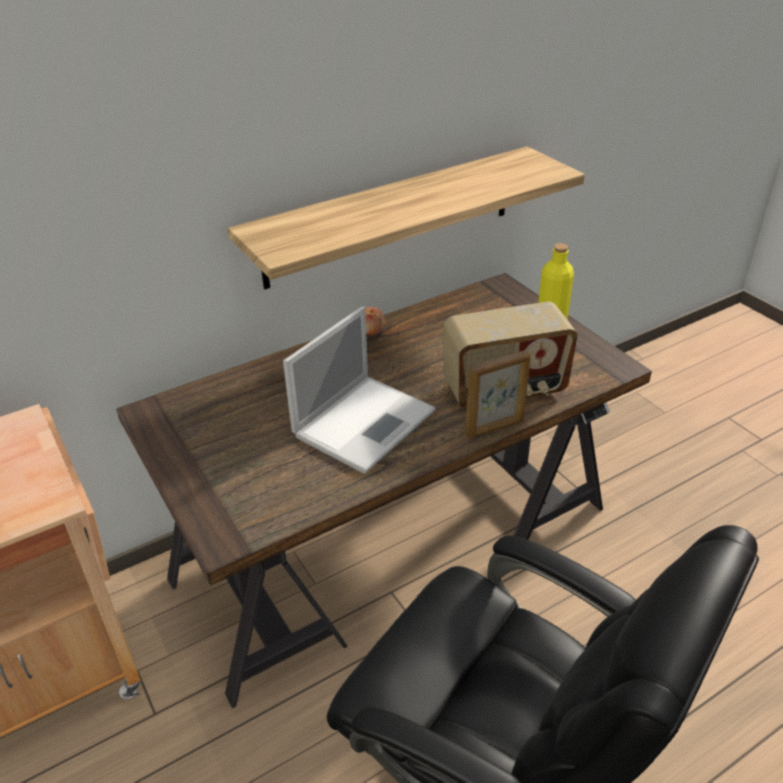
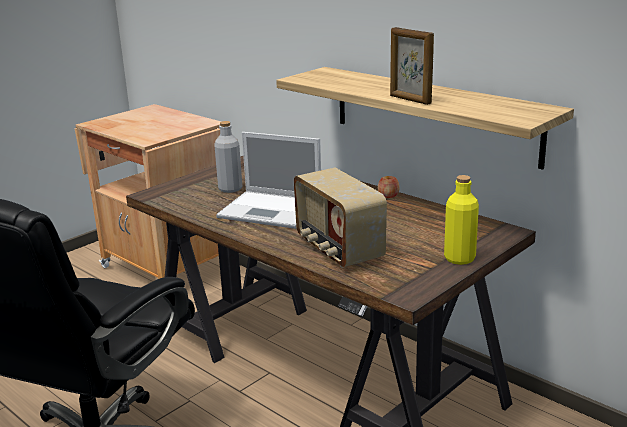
camera: 75 degrees right, 15 degrees down
(262, 450) = (230, 189): none -> grey bottle
(495, 428) = (284, 251): picture frame -> picture frame (410, 100)

